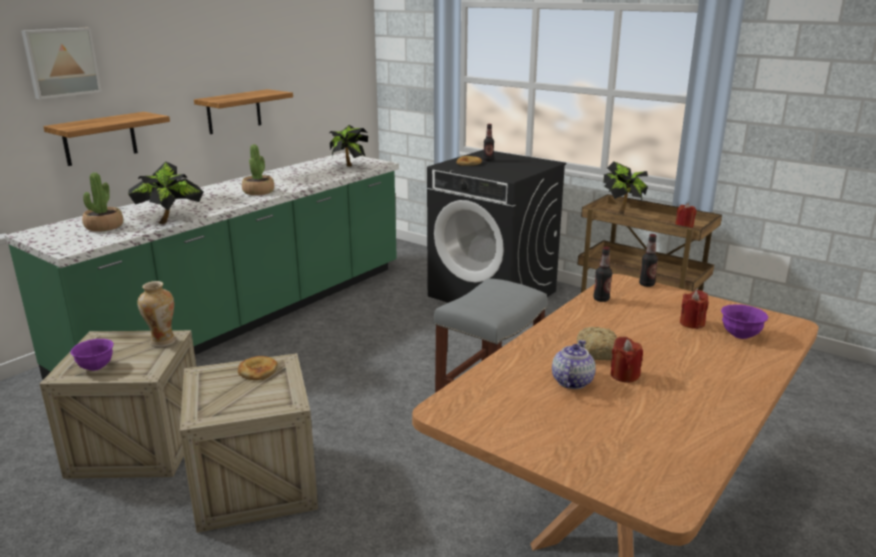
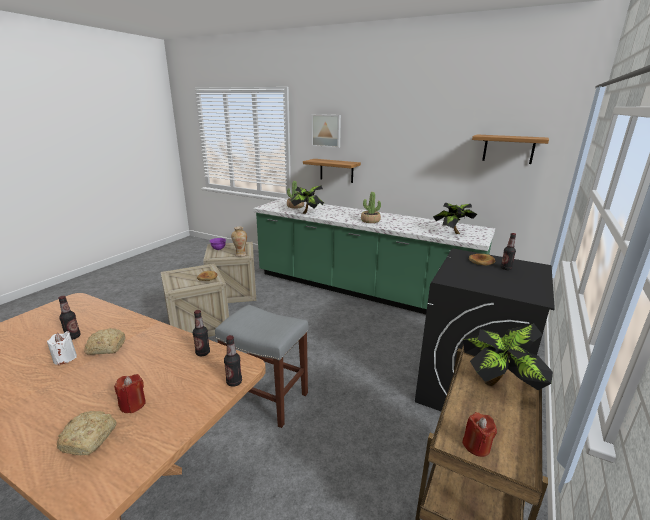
camera: 80 degrees right, 0 degrees up
(234, 111) = (417, 175): shelf -> shelf (508, 149)
(571, 381) = (73, 337): teapot -> bottle
(624, 375) = (65, 358): red candle -> white candle
(740, 335) = (90, 438): purple bowl -> bread

